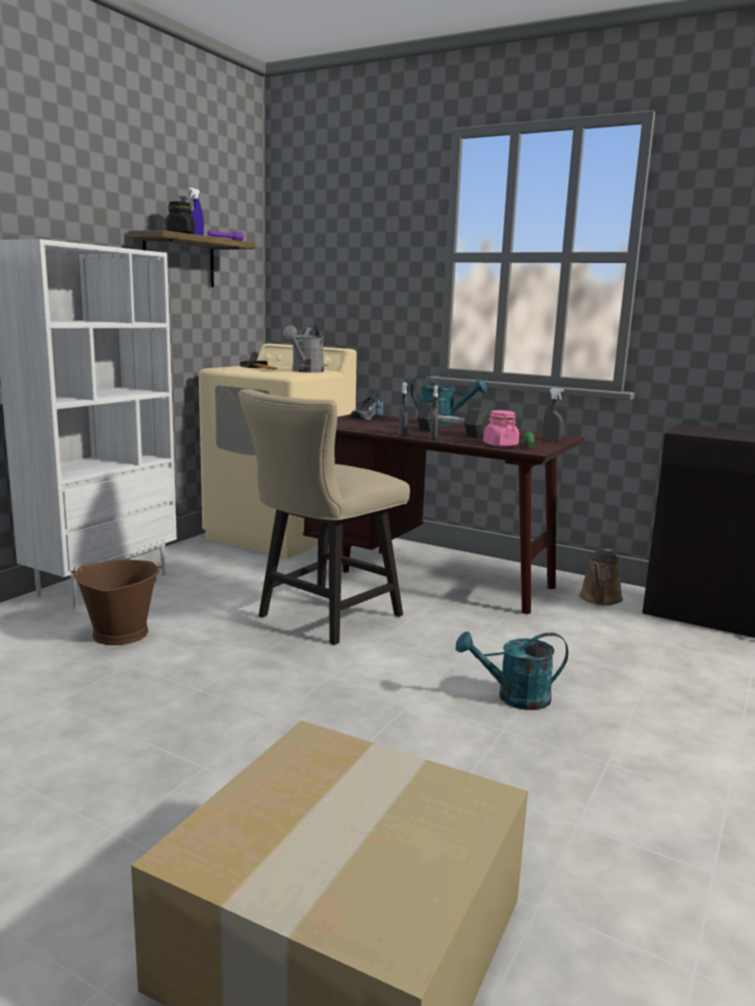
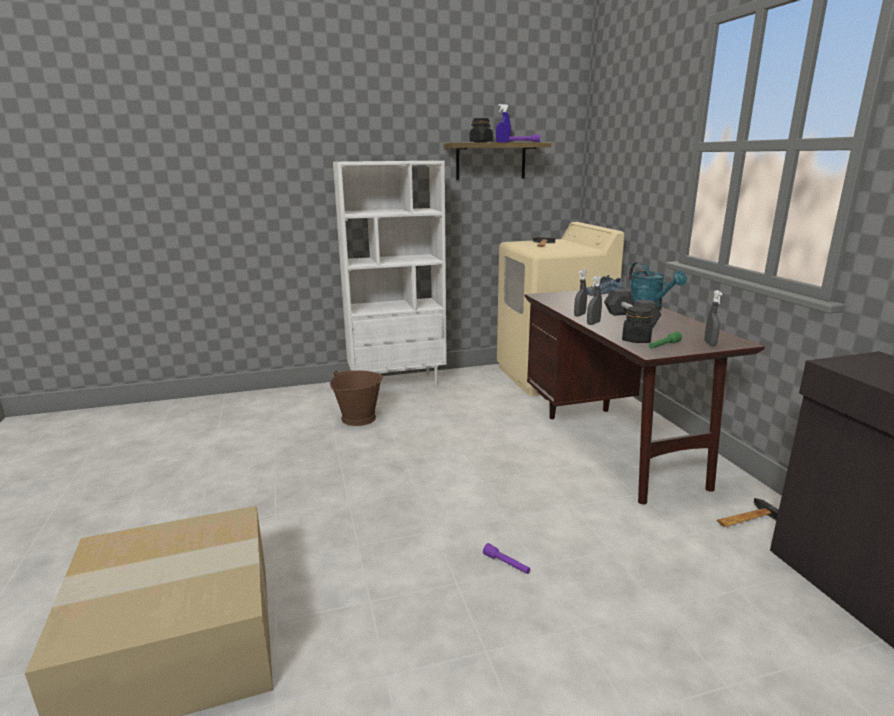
camera: 45 degrees right, 5 degrees up
(305, 371) = (569, 249): grey watering can -> none
(322, 618) = (478, 448): beige chair -> none
(500, 445) = (636, 340): pink jar -> black jar
(514, 697) = (506, 564): turquoise watering can -> purple flashlight
(599, 599) = (745, 518): brown watering can -> hammer

